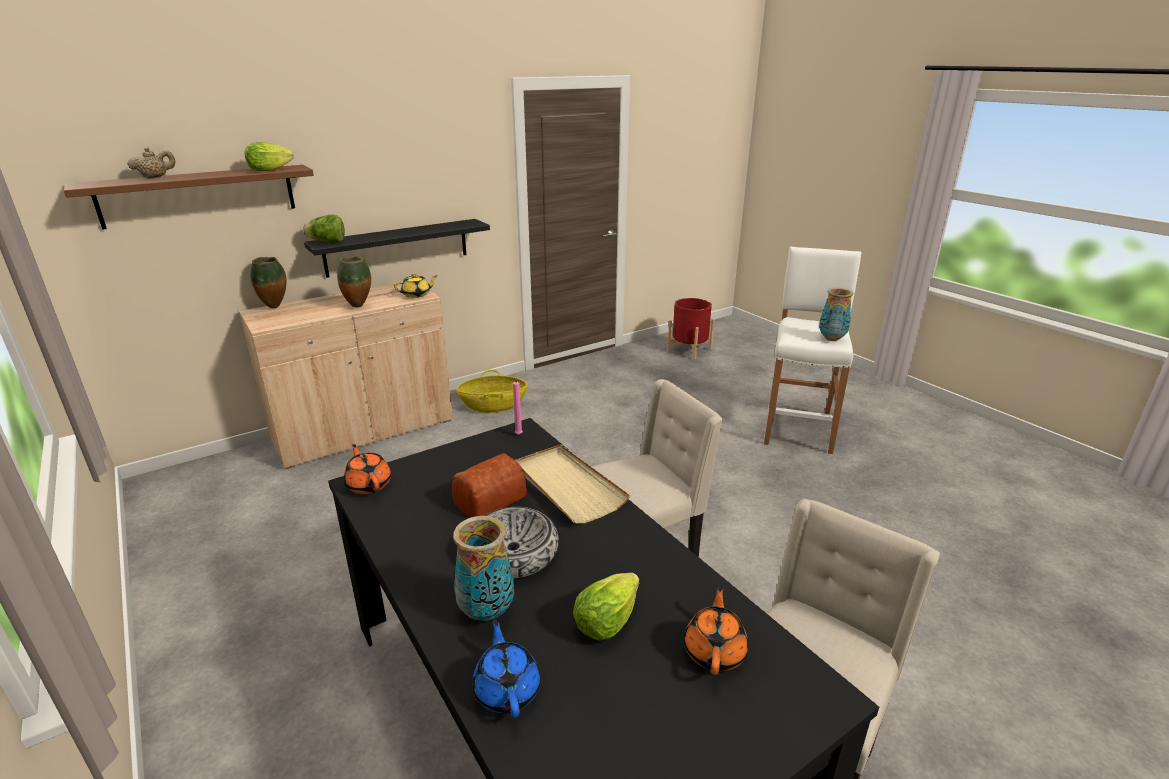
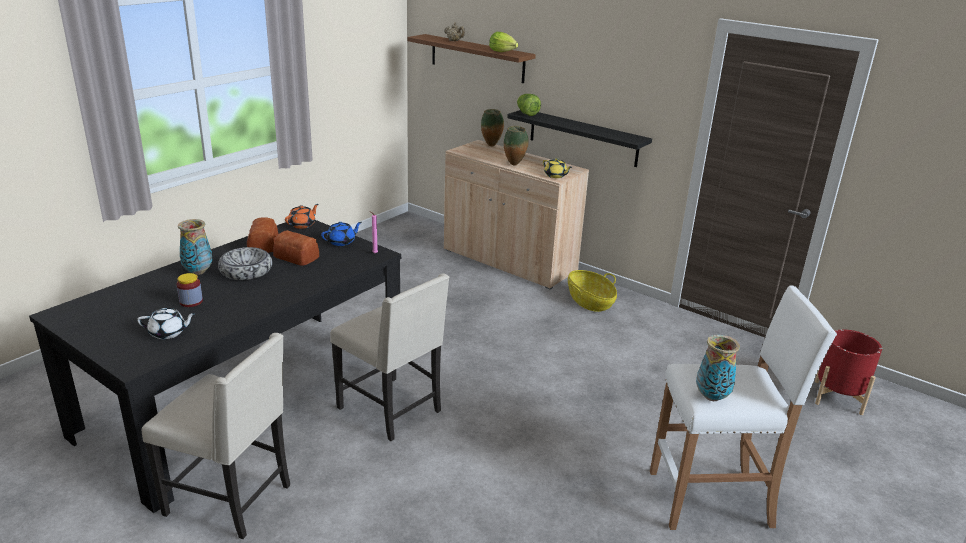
camera: 70 degrees right, 0 degrees up
(418, 528) = (264, 244): none -> bread
(507, 689) = (147, 284): blue teapot -> blue teapot (342, 242)
(567, 486) = (316, 276): beige tray -> none
(606, 622) = (191, 302): lettuce -> jar
(715, 650) = (168, 333): orange teapot -> white teapot

